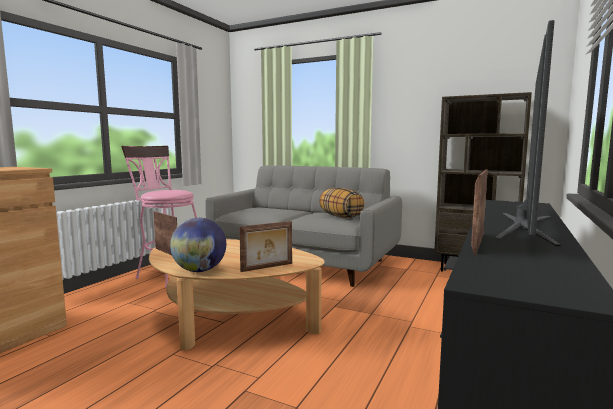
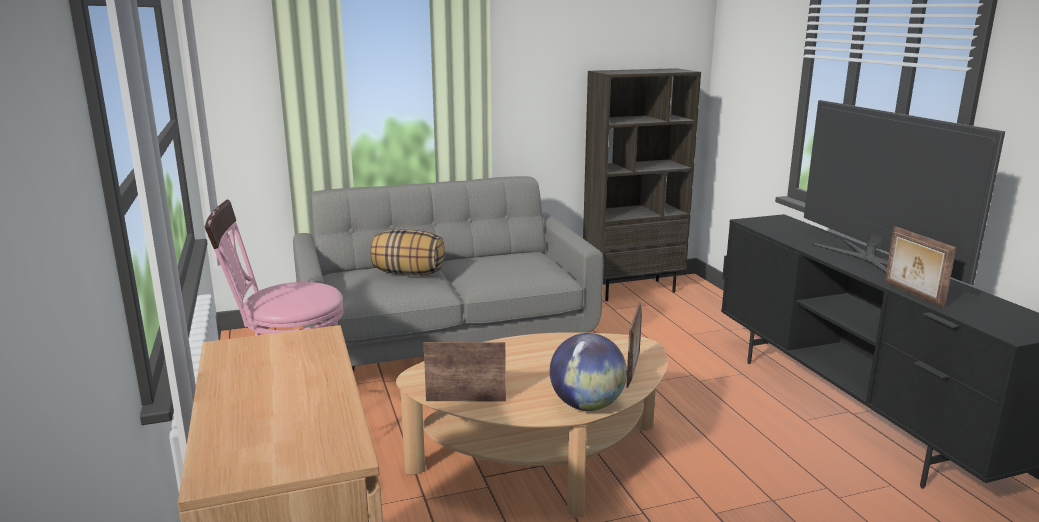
camera: 45 degrees left, 10 degrees up
(340, 216) = (521, 263): pillow -> pillow (408, 273)

